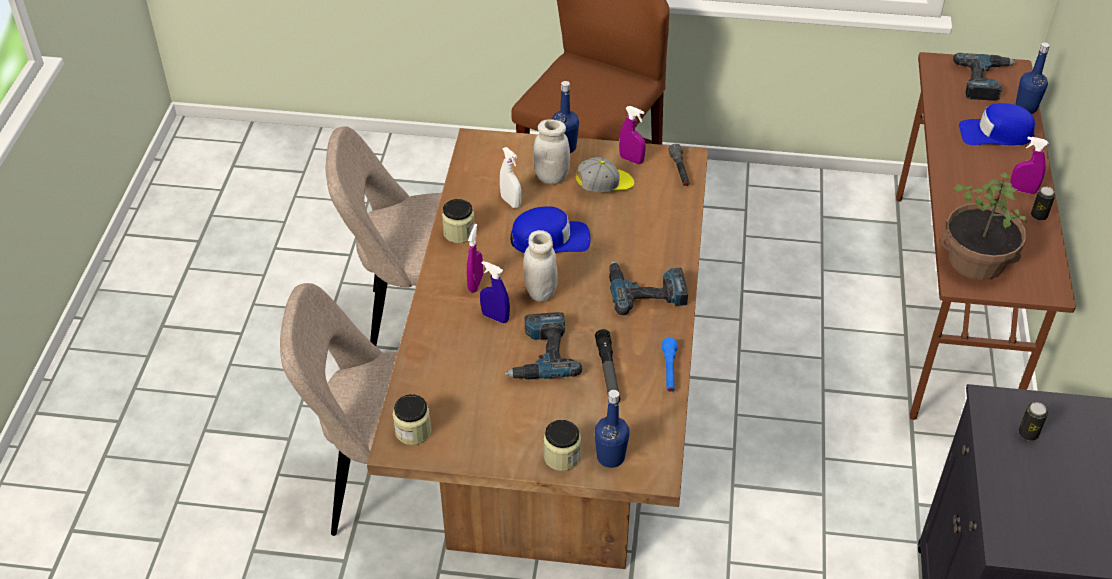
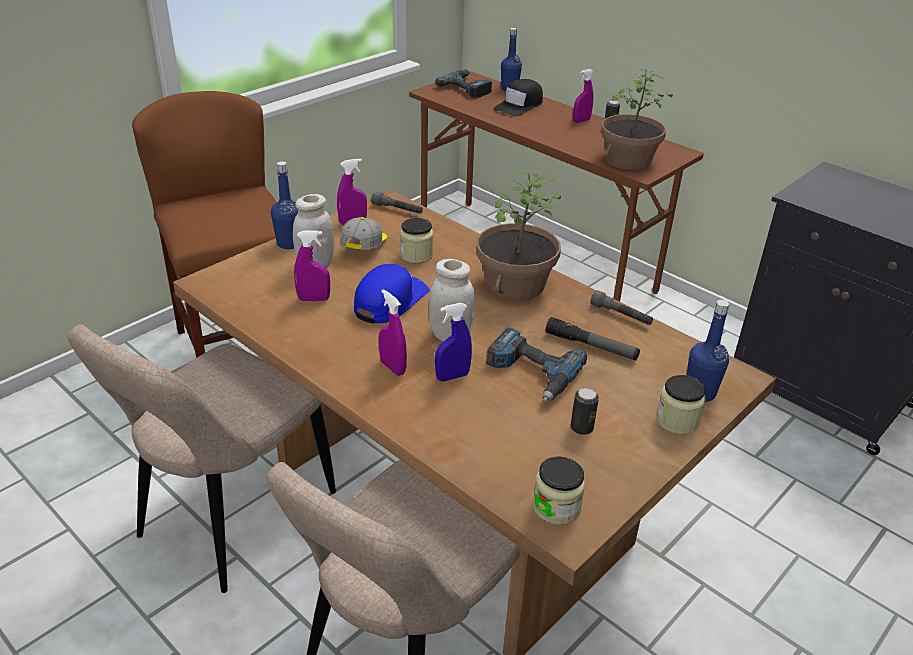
camera: 55 degrees left, 10 degrees down
(459, 233) = (311, 345): jar -> jar (416, 255)
(510, 202) = (314, 299): white spray bottle -> purple spray bottle
(646, 290) = (514, 284): power drill -> potted plant
(669, 370) = (621, 315): blue flashlight -> grey flashlight
(995, 133) = (519, 105): blue cap -> black cap
(1028, 433) = (838, 197): can -> can (581, 428)

